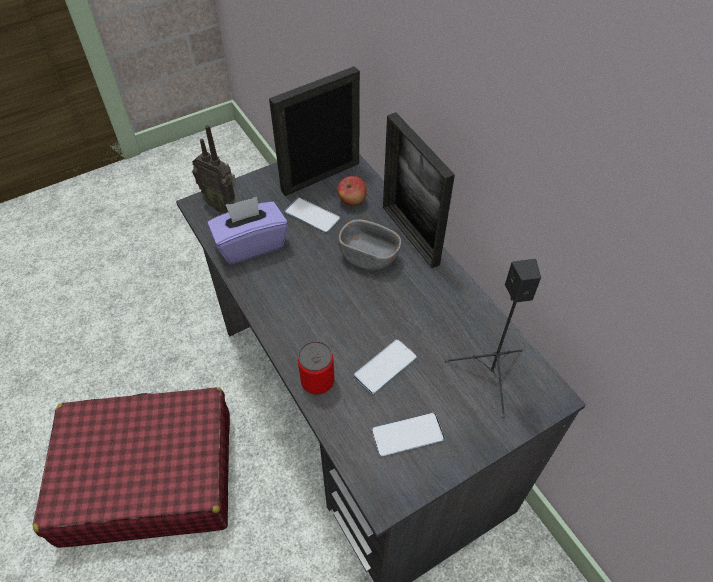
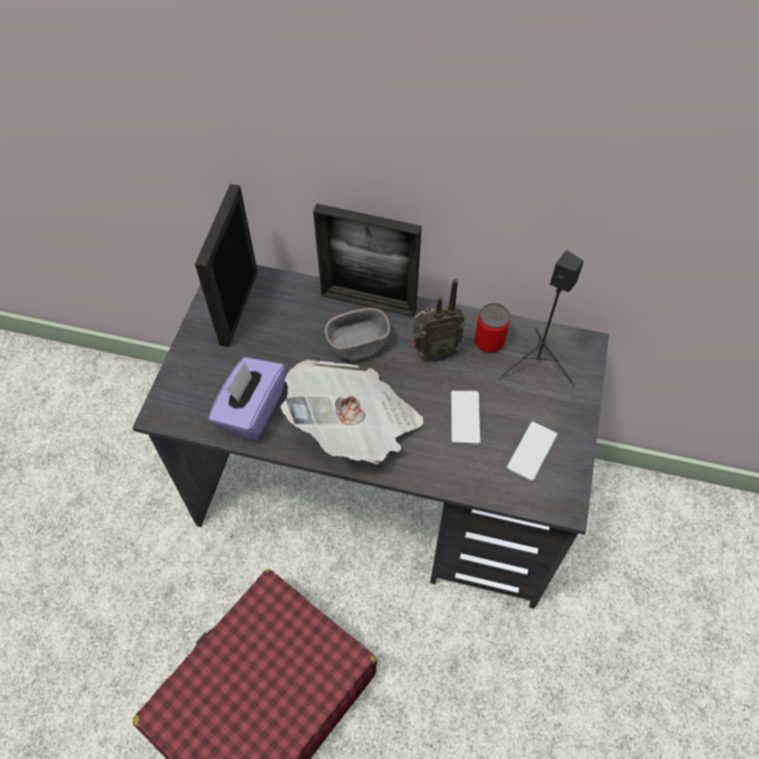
camera: 45 degrees left, 5 degrees up
(222, 205) = (182, 397): radio -> radio (433, 353)
(301, 307) = (355, 426): none -> newspaper
(312, 215) = (272, 346): phone -> none
(317, 381) = (433, 469): can -> can (489, 342)
(352, 201) = (290, 309): apple -> none

